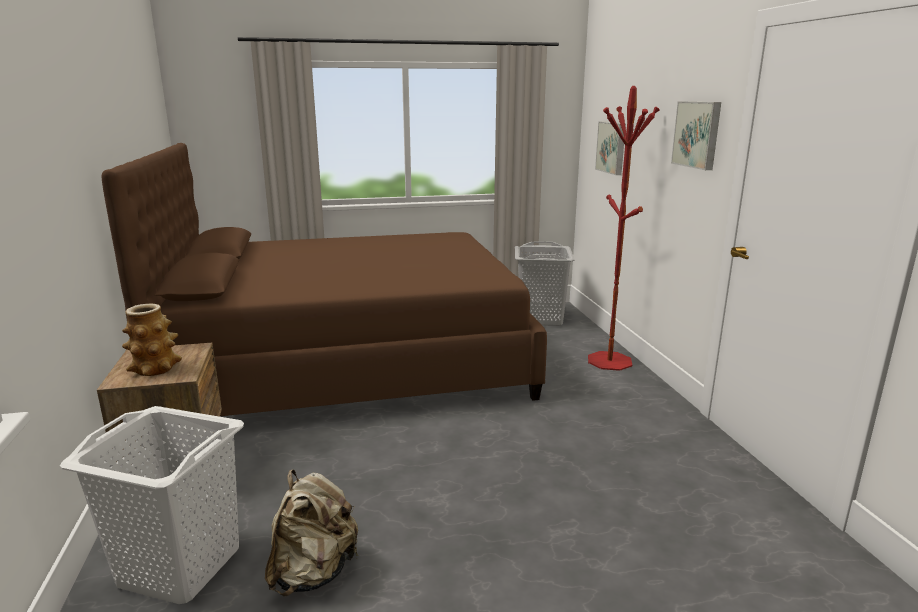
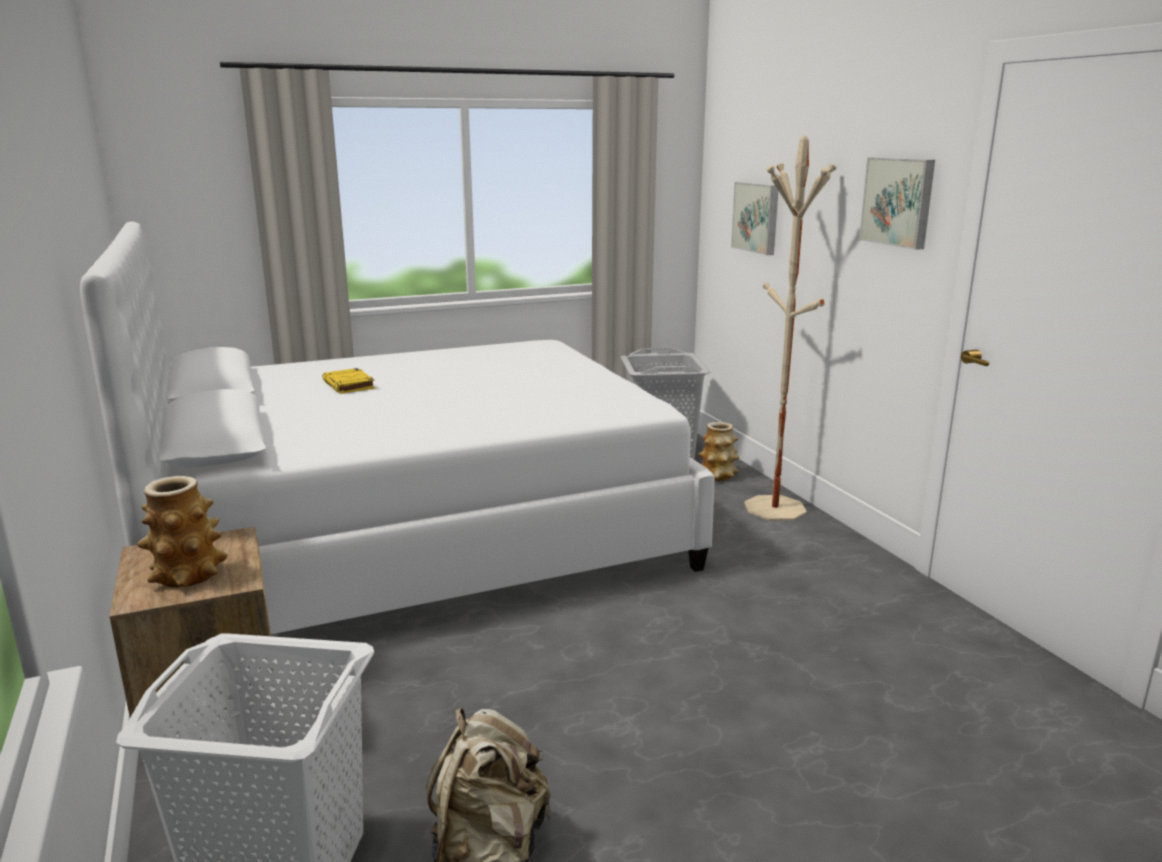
camera: 10 degrees left, 0 degrees up
(308, 256) = (349, 385): none -> yellow book
(350, 361) = (417, 535): brown bed -> white bed
(576, 336) = (717, 476): none -> vase
(609, 361) = (775, 508): red clothes rack -> beige clothes rack

